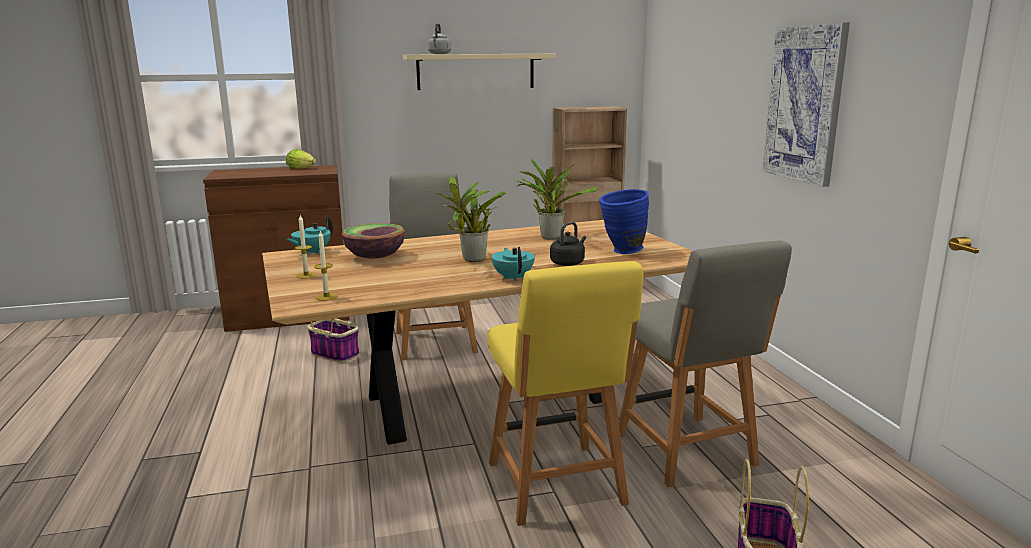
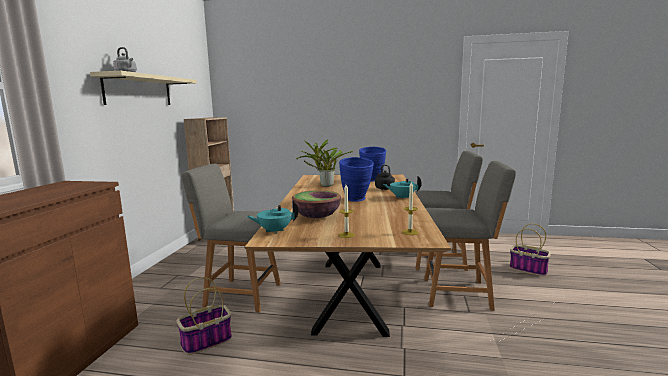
camera: 65 degrees left, 5 degrees down
(302, 168) = (50, 188): lettuce -> none
(312, 252) = (274, 231): turquoise teapot -> turquoise teapot turned 105 degrees clockwise
(471, 260) = (357, 200): potted plant -> blue vase
(557, 486) = (459, 293): yellow chair -> grey chair
(805, 104) = (376, 103): picture -> none

